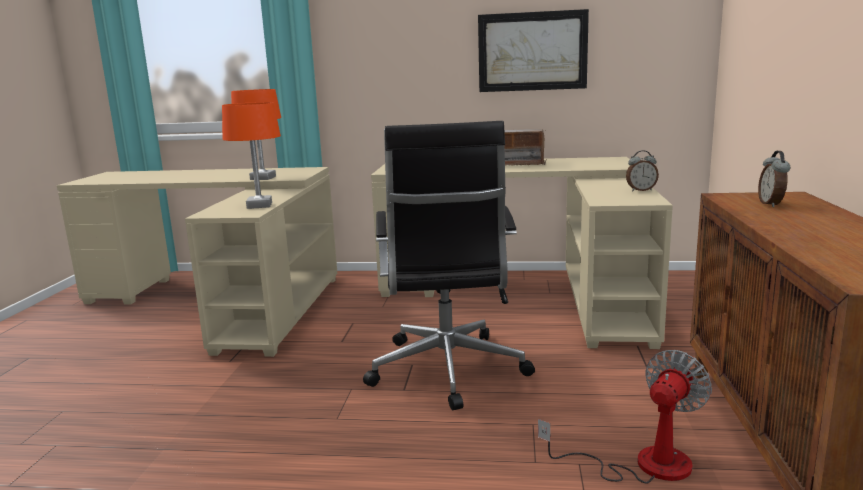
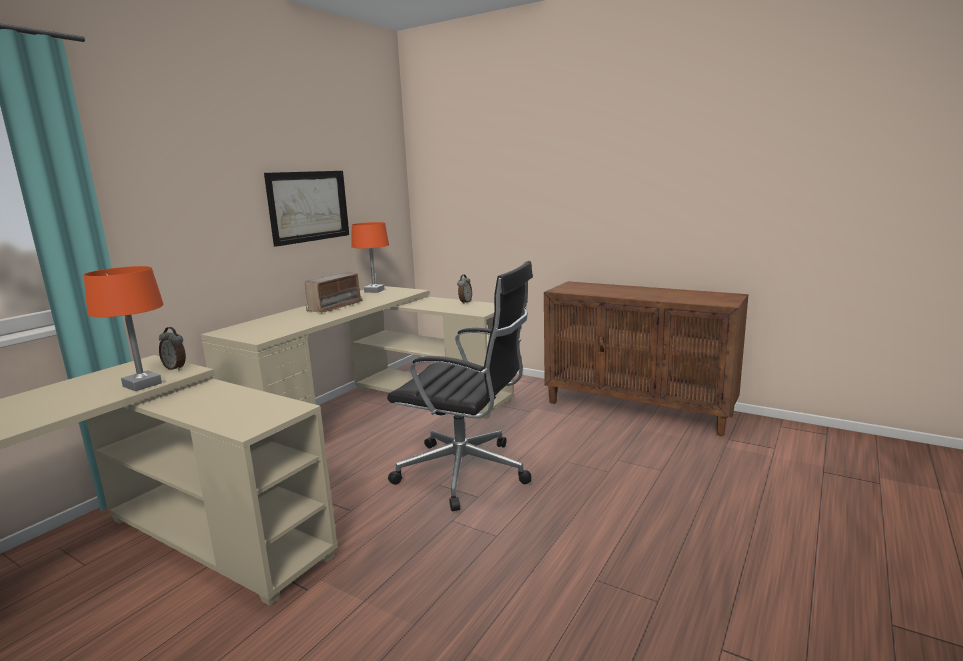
camera: 65 degrees left, 0 degrees up
(259, 205) = (260, 402): orange table lamp -> orange table lamp (374, 291)
(643, 464) = (628, 444): fan -> none
(771, 204) = (588, 289): alarm clock -> alarm clock (176, 368)

